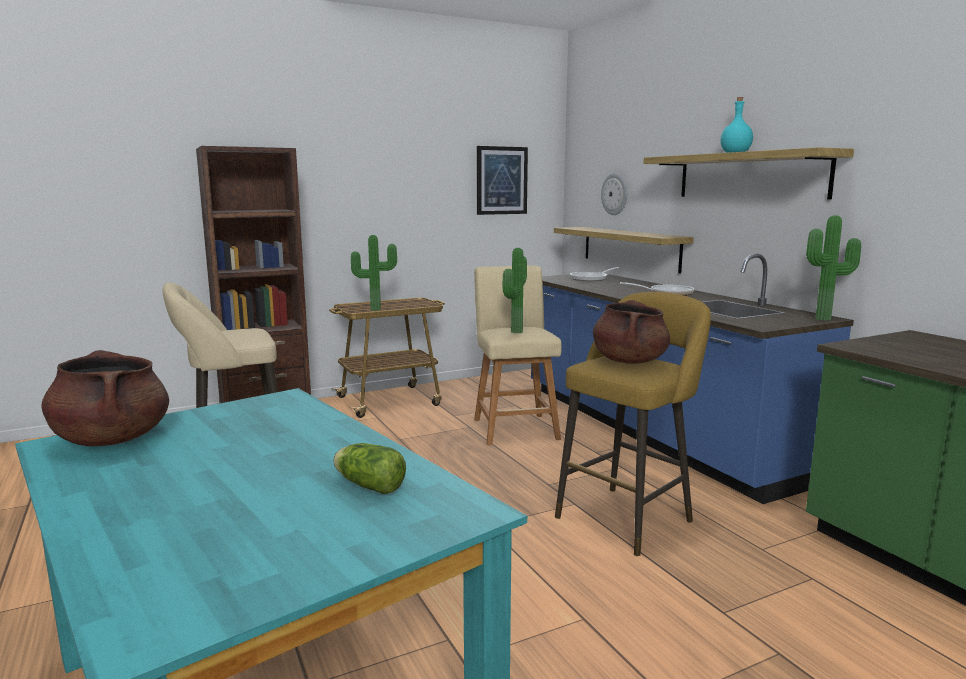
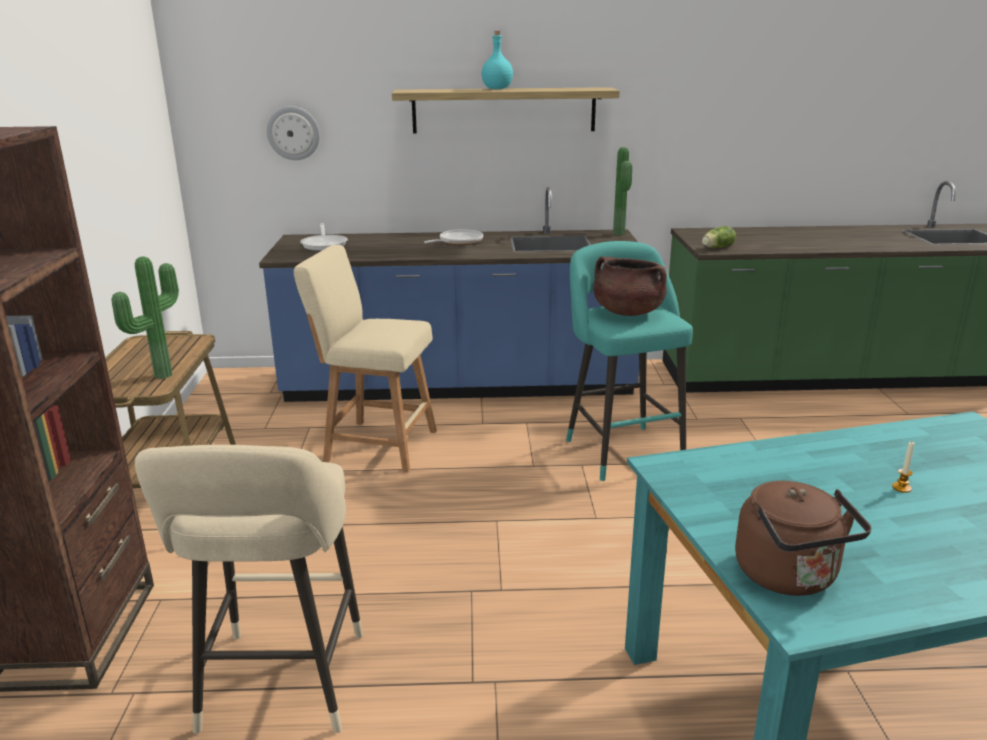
camera: 65 degrees left, 10 degrees up
(112, 439) = (790, 577): brown cooking pot -> brown kettle
(273, 473) = (901, 488): none -> candle
(367, 485) = (926, 452): lettuce -> lettuce (716, 248)
(501, 180) = (133, 128): picture -> none
(514, 331) = (391, 331): potted plant -> none
(628, 516) = (620, 449): yellow stool -> turquoise stool
(630, 248) = (333, 198): shelf -> none

